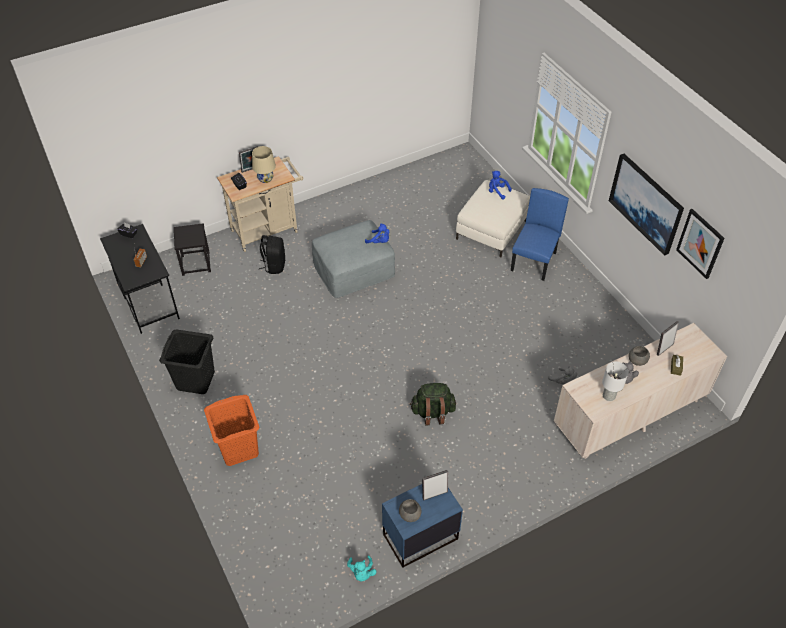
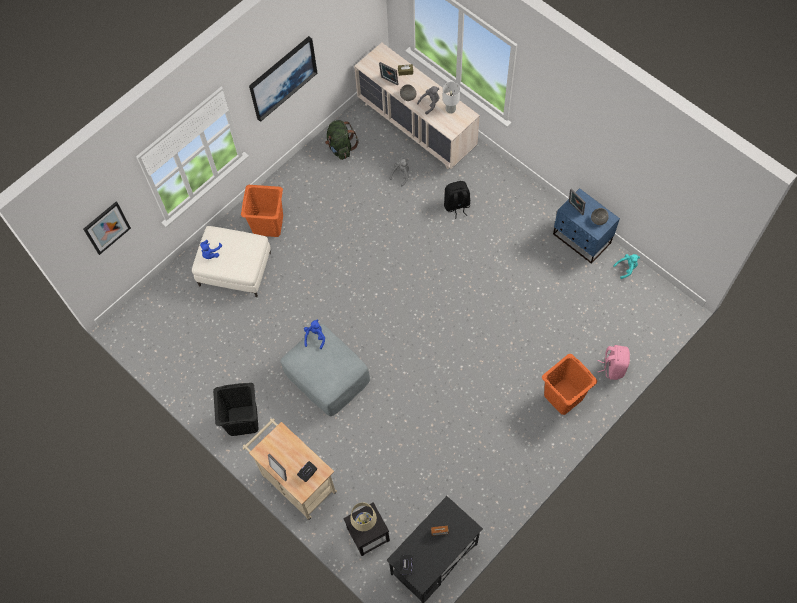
camera: 105 degrees left, 15 degrees up
(195, 380) = (510, 465): black laundry basket -> black laundry basket (242, 420)
(246, 508) = (612, 367): none -> pink backpack
(265, 179) = (290, 450): beige table lamp -> beige table lamp (364, 522)
(274, 265) = (345, 453): black backpack -> black backpack (456, 206)
(432, 412) = (468, 261): green backpack -> green backpack (341, 147)
(534, 261) = (268, 224): blue chair -> orange laundry basket
(700, 243) = (330, 31): picture -> picture (106, 227)

